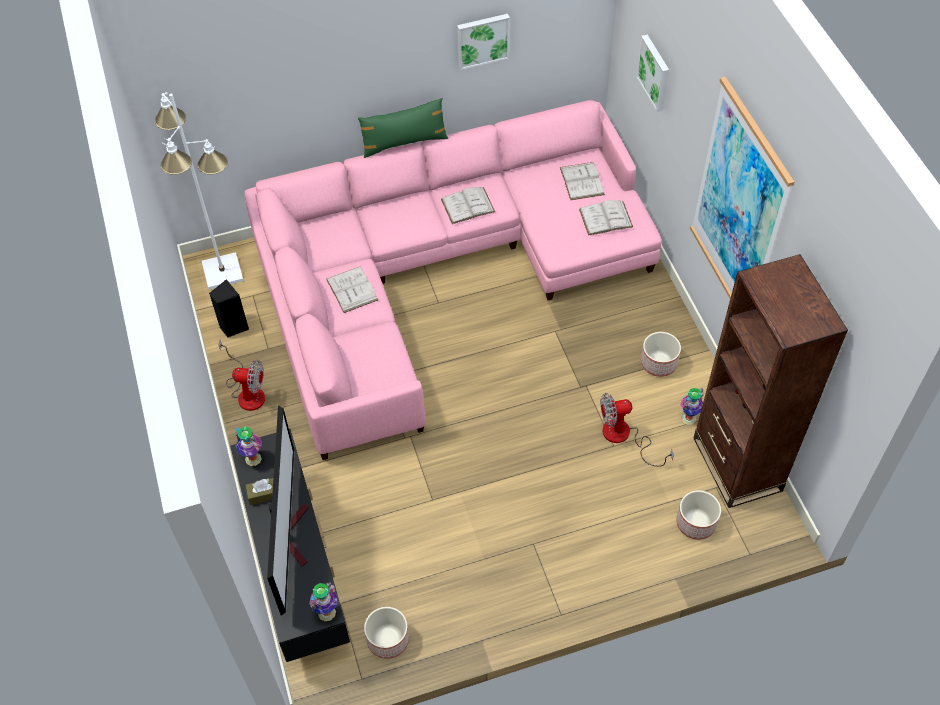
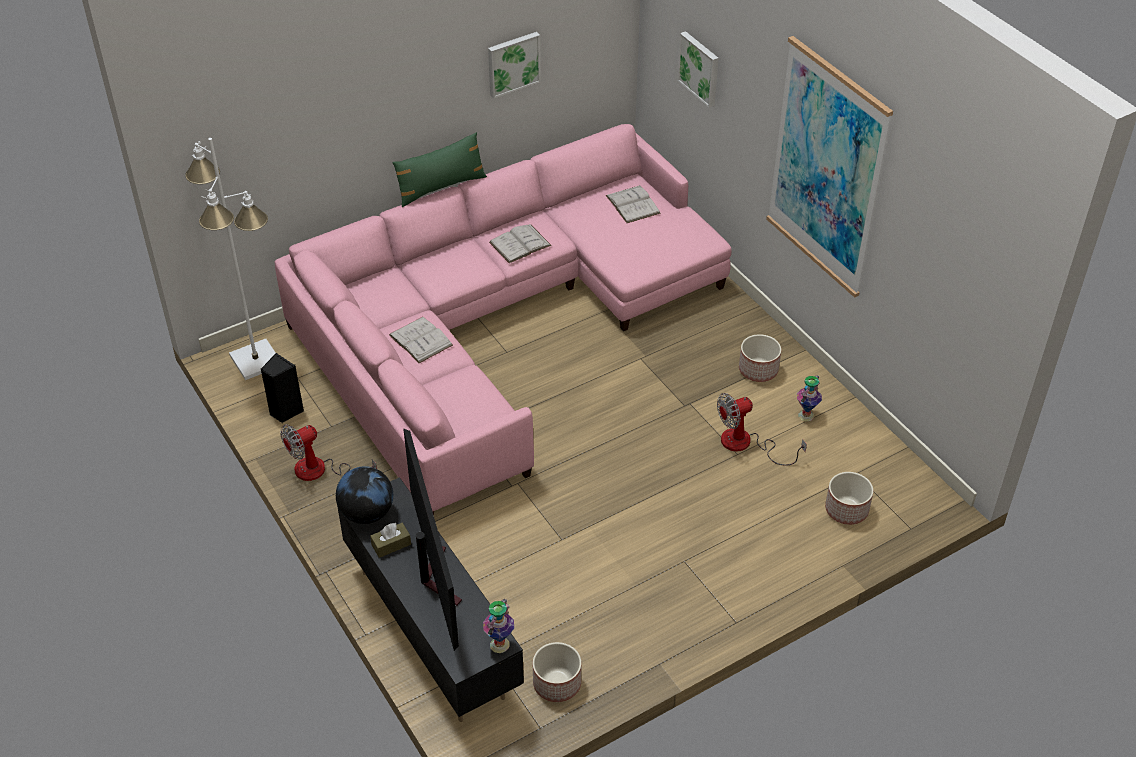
camera: 15 degrees left, 10 degrees down
(247, 391) = (321, 472): fan -> fan turned 150 degrees clockwise
(252, 459) = (367, 513): vase -> globe
(605, 218) = (668, 234): white book -> none
(737, 464) = (869, 449): brown bookcase -> none

